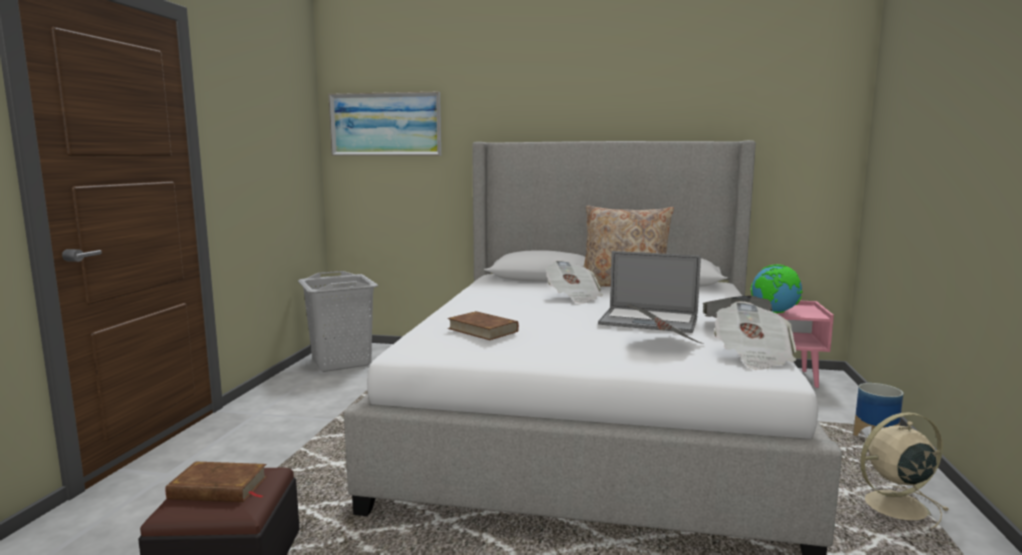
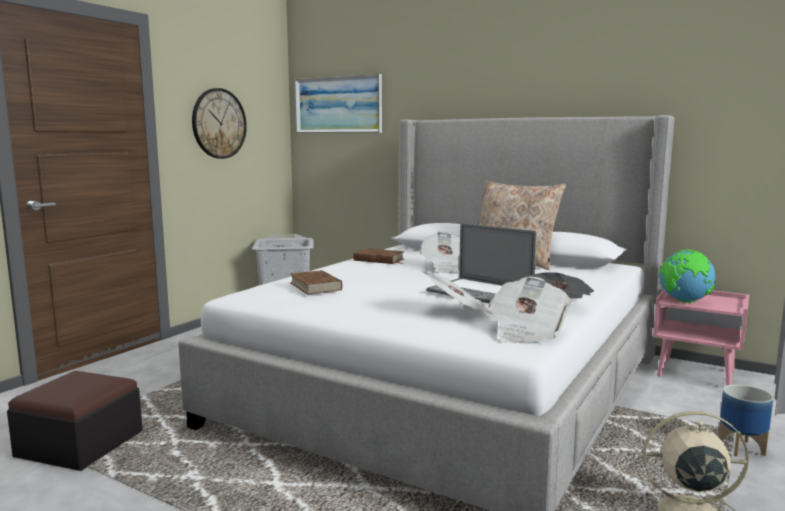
camera: 20 degrees right, 0 degrees up
(218, 488) = (72, 385): brown book -> brown book (379, 260)
(259, 144) = (219, 123): none -> wall clock

